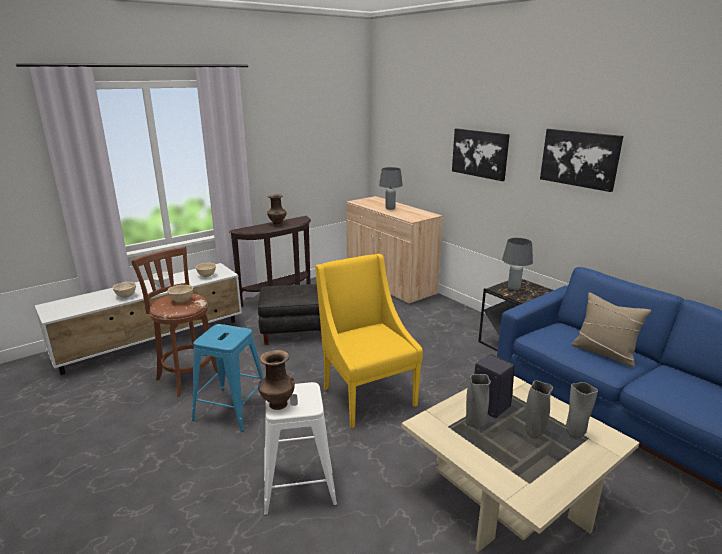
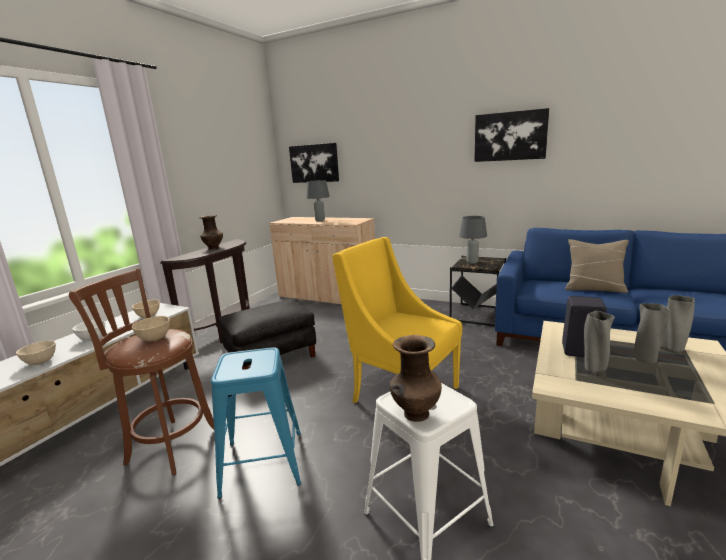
camera: 25 degrees left, 5 degrees down
(480, 153) = (406, 152): picture -> picture (314, 163)

